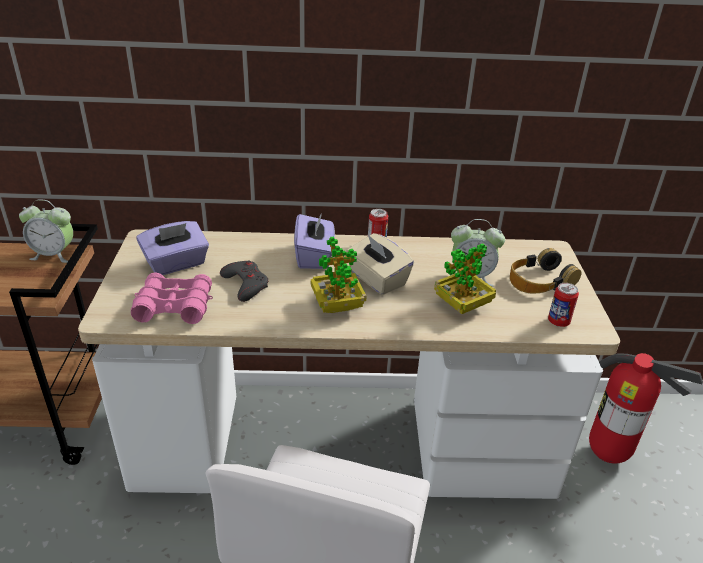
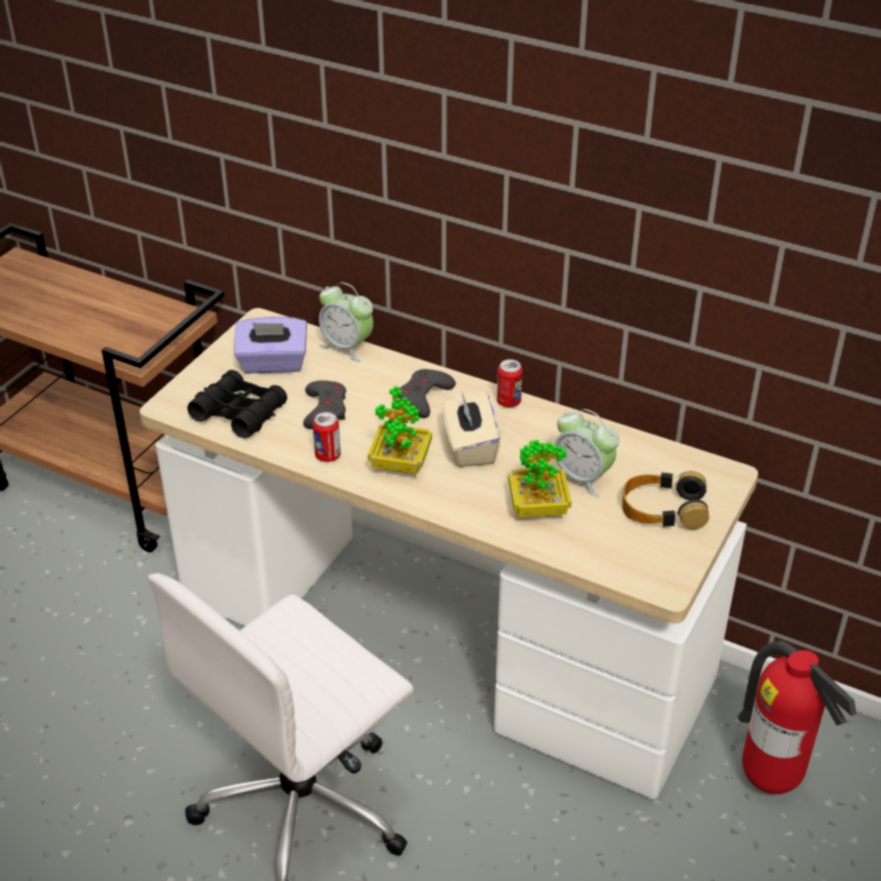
camera: 30 degrees right, 5 degrees up
(54, 255) = (172, 314): alarm clock -> alarm clock (347, 347)
(174, 306) = (239, 413): pink binoculars -> black binoculars
(314, 256) = (424, 397): purple tissue box -> grey game controller
(558, 321) = (632, 563): can -> can (328, 456)

